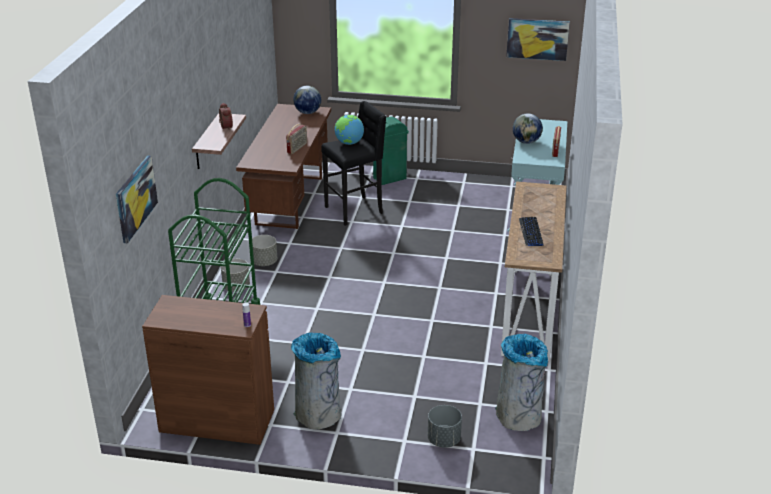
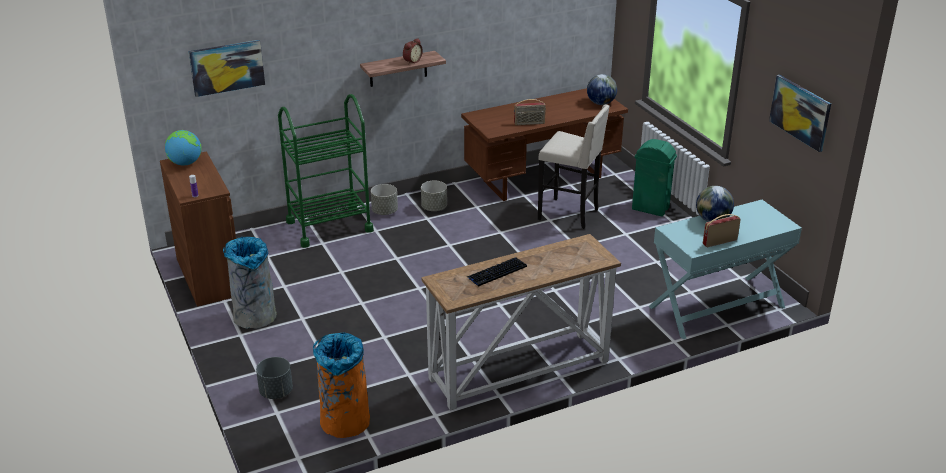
camera: 55 degrees right, 0 degrees up
(349, 143) = (572, 140): globe -> globe (185, 163)
(355, 210) = (570, 214): black stool -> beige stool
(518, 417) = (344, 422): grey trash can -> orange trash can

